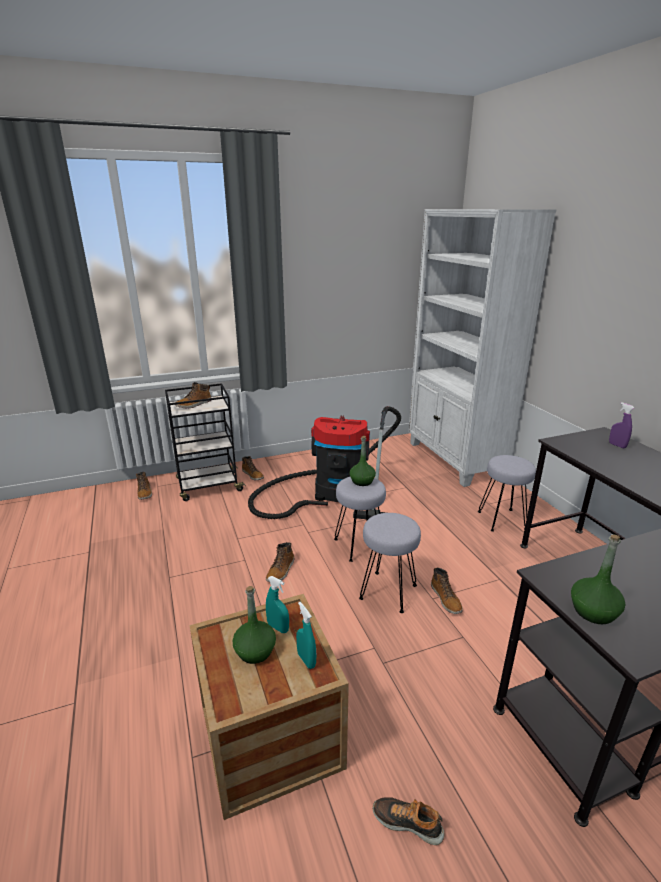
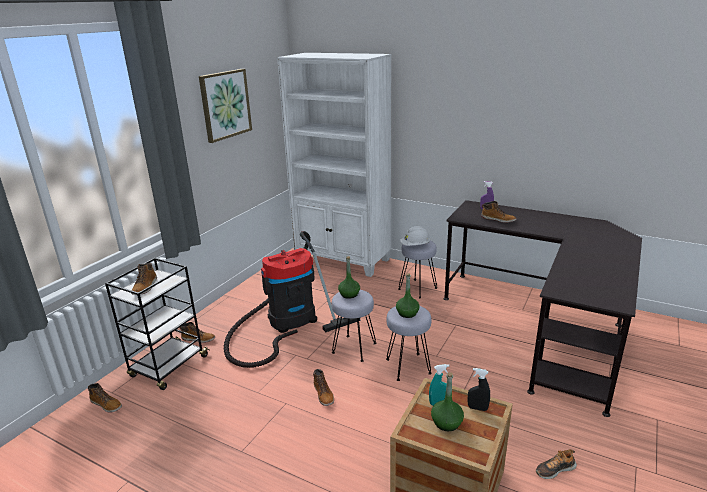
camera: 40 degrees left, 0 degrees up
(306, 660) = (477, 408): turquoise spray bottle -> black spray bottle
(352, 255) = (225, 104): none -> picture
(446, 599) = (443, 352): boot -> boot (498, 219)
(504, 463) = (415, 246): none -> white hard hat
(593, 611) = (589, 297): green bottle -> green bottle (407, 313)

